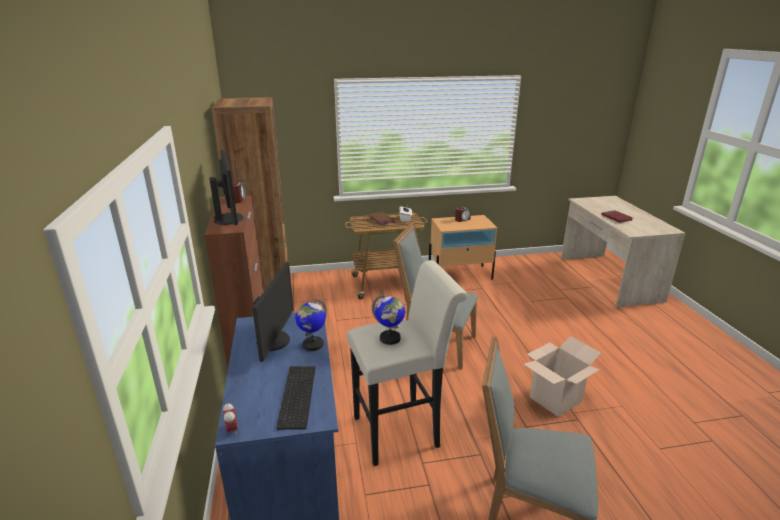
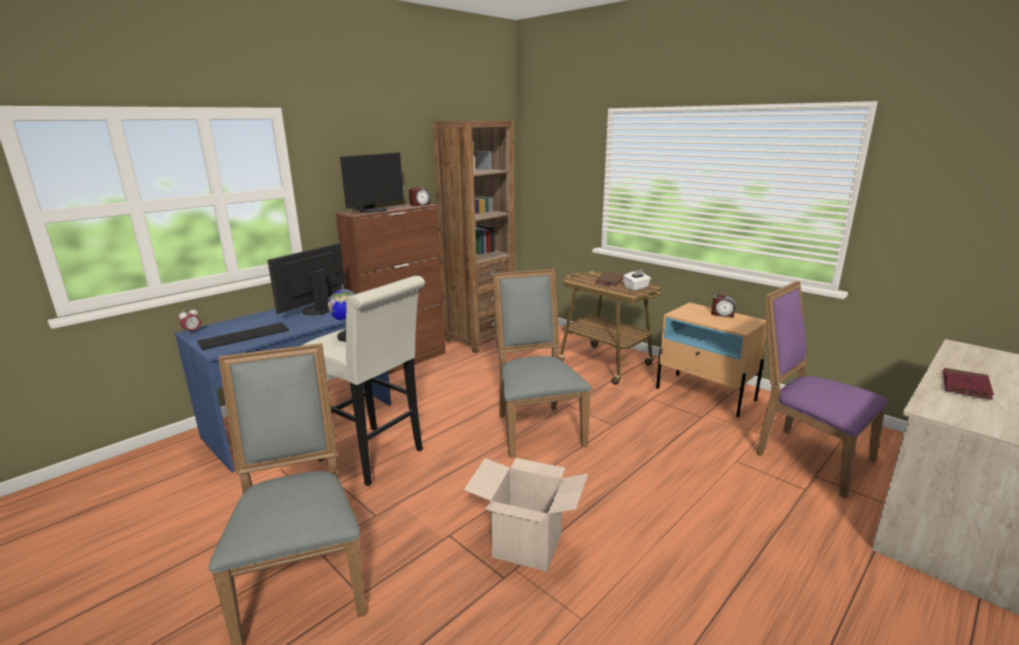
camera: 55 degrees right, 5 degrees down
(275, 341) = (317, 310): monitor -> monitor turned 150 degrees clockwise
(312, 344) = (322, 321): globe -> none
(542, 282) = (806, 456): none -> purple chair

